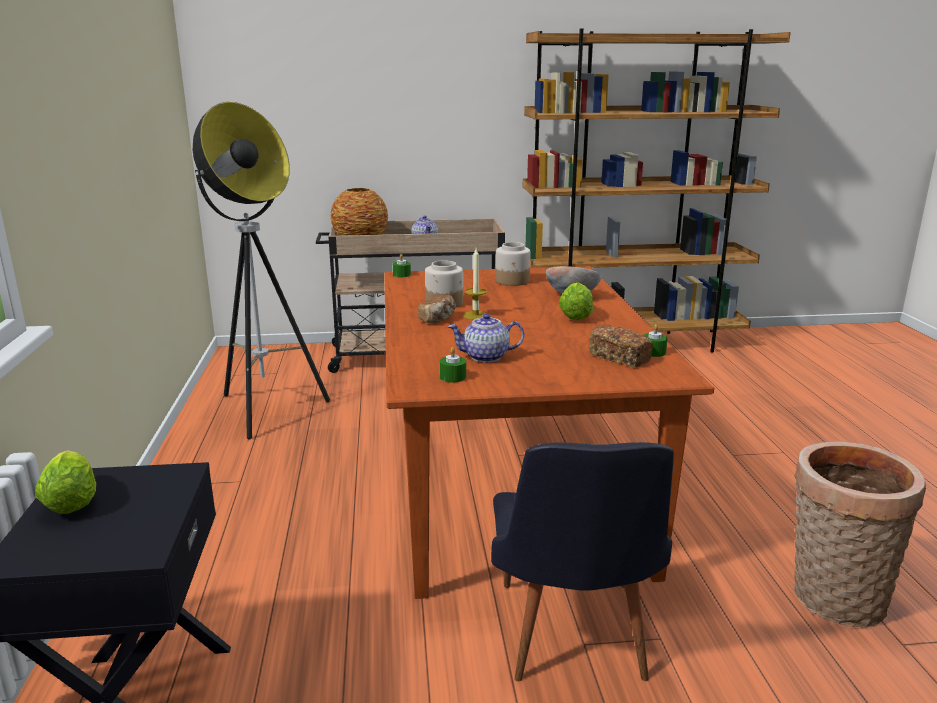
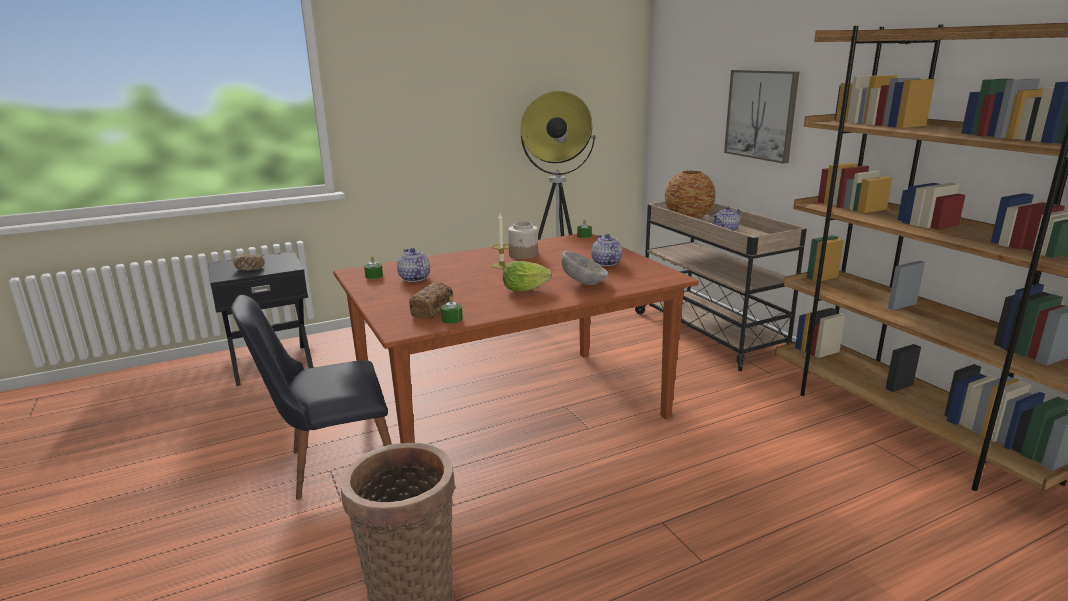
camera: 70 degrees right, 0 degrees up
(72, 500) = (265, 259): lettuce -> none
(402, 118) = (761, 115): none -> picture
(438, 319) = (485, 258): bread -> bread (249, 269)
(512, 281) = (606, 263): jar -> teapot

